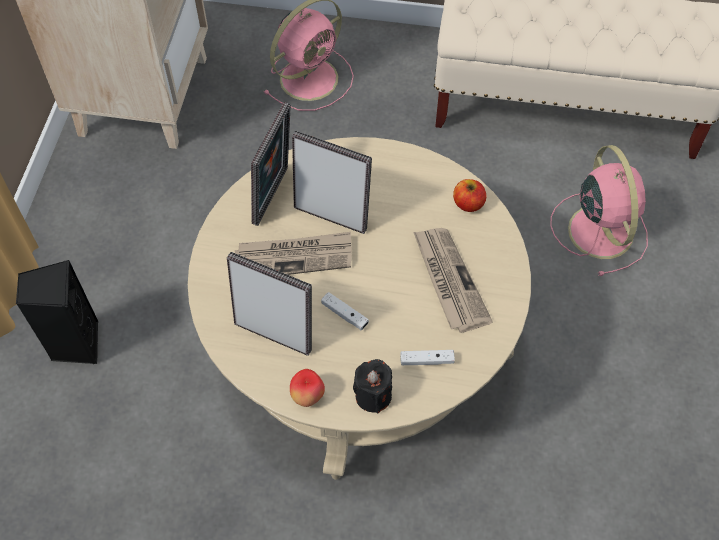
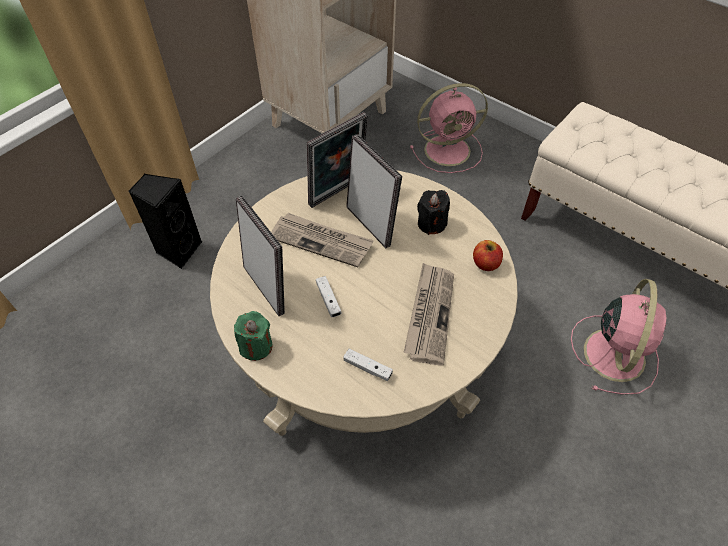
camera: 30 degrees right, 5 degrees down
(307, 396) = (256, 346): apple -> green candle
(373, 395) = (305, 373): black candle -> black candle (431, 224)

